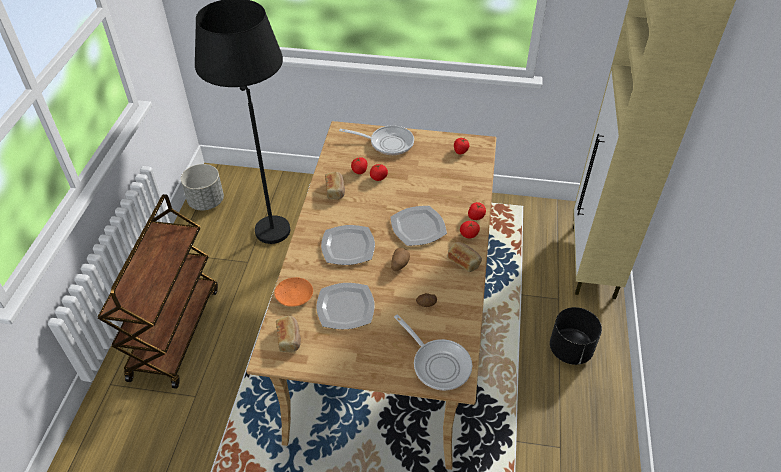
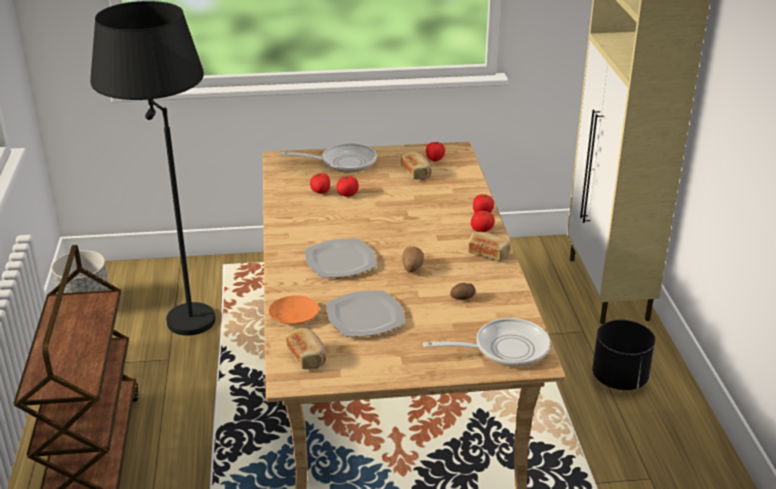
camera: 15 degrees left, 15 degrees down
(335, 190) = (299, 213): bread -> bread (417, 173)
(418, 228) = (418, 232): plate -> none
(438, 364) = (504, 349): frying pan -> frying pan turned 45 degrees counterclockwise

